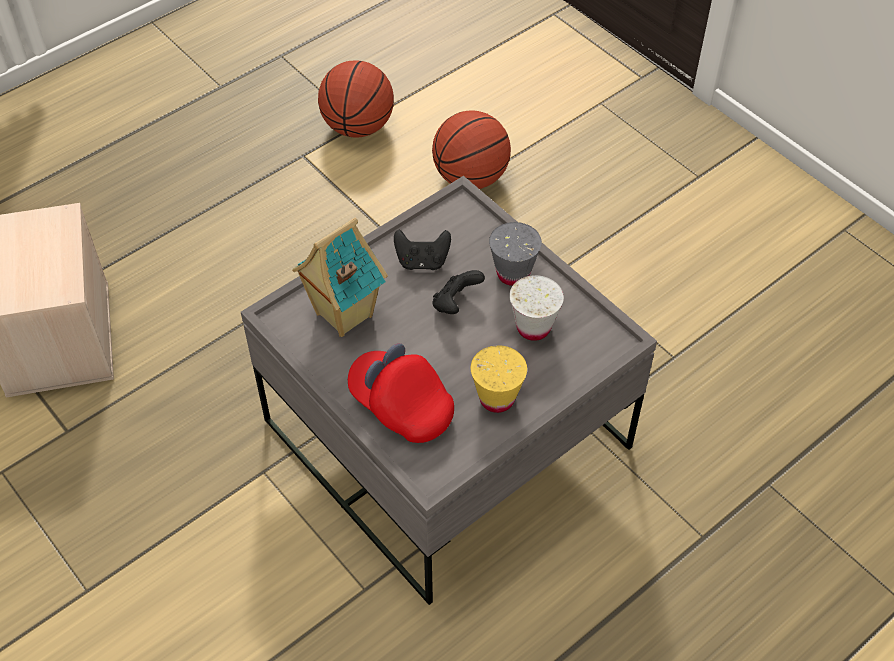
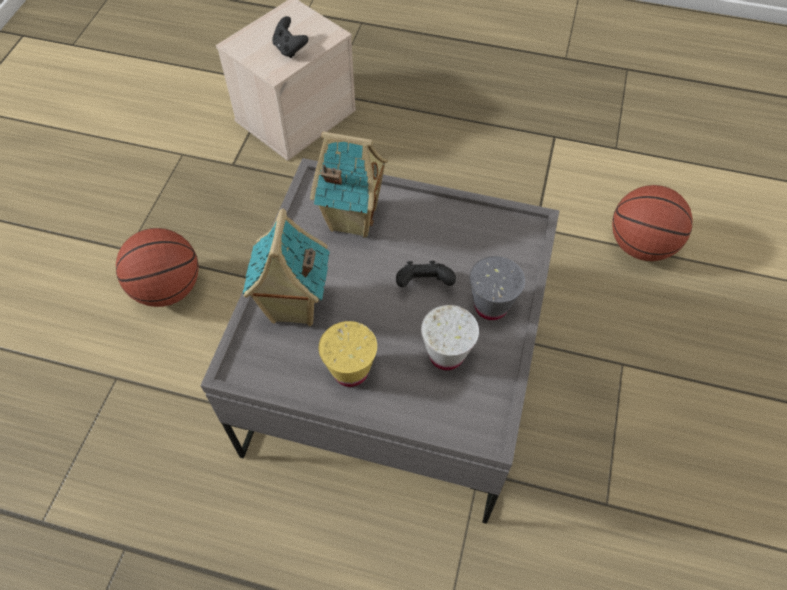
camera: 55 degrees right, 5 degrees up
(358, 126) = (613, 149): basketball -> basketball (168, 288)
(401, 406) = (293, 308): red cap -> toy house
(422, 261) = (447, 237): black game controller -> black game controller (290, 49)

